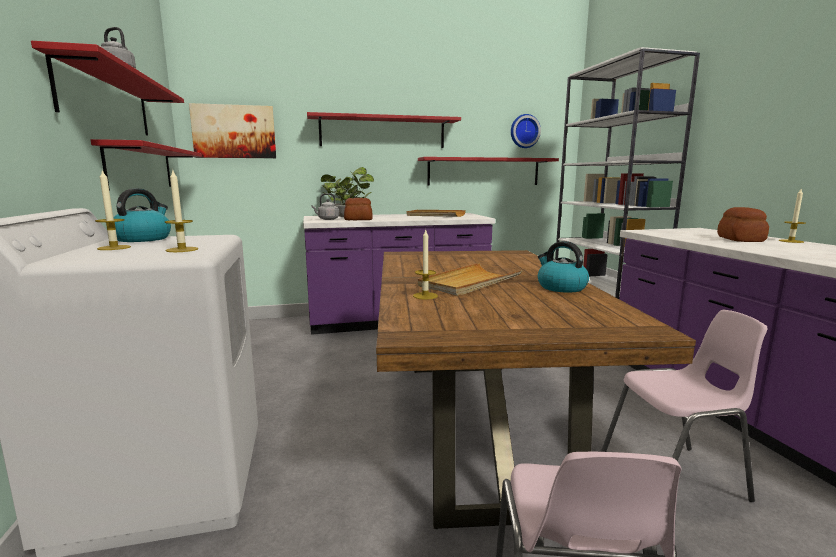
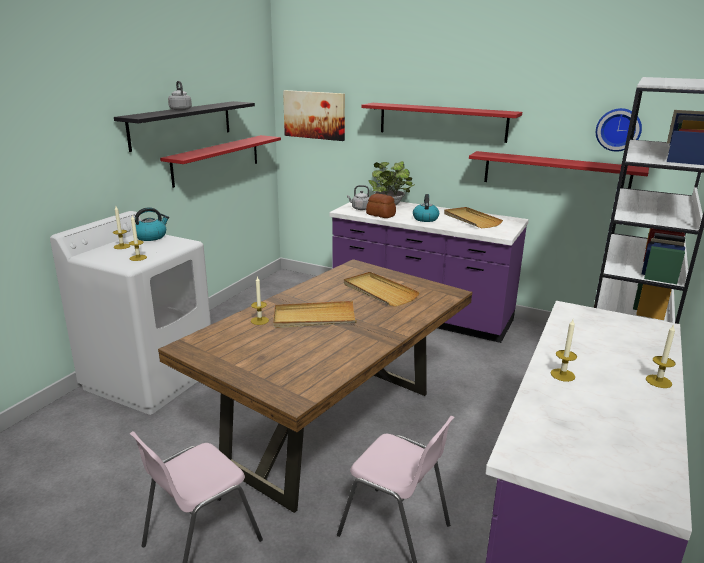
camera: 40 degrees right, 10 degrees up
(107, 101) = (182, 124): red shelf -> black shelf
(467, 261) = (379, 291): none -> beige tray
(560, 287) = (356, 346): kettle -> kettle (425, 218)
(740, 239) = (610, 358): bread -> none
(760, 248) = (562, 375): none -> candle

